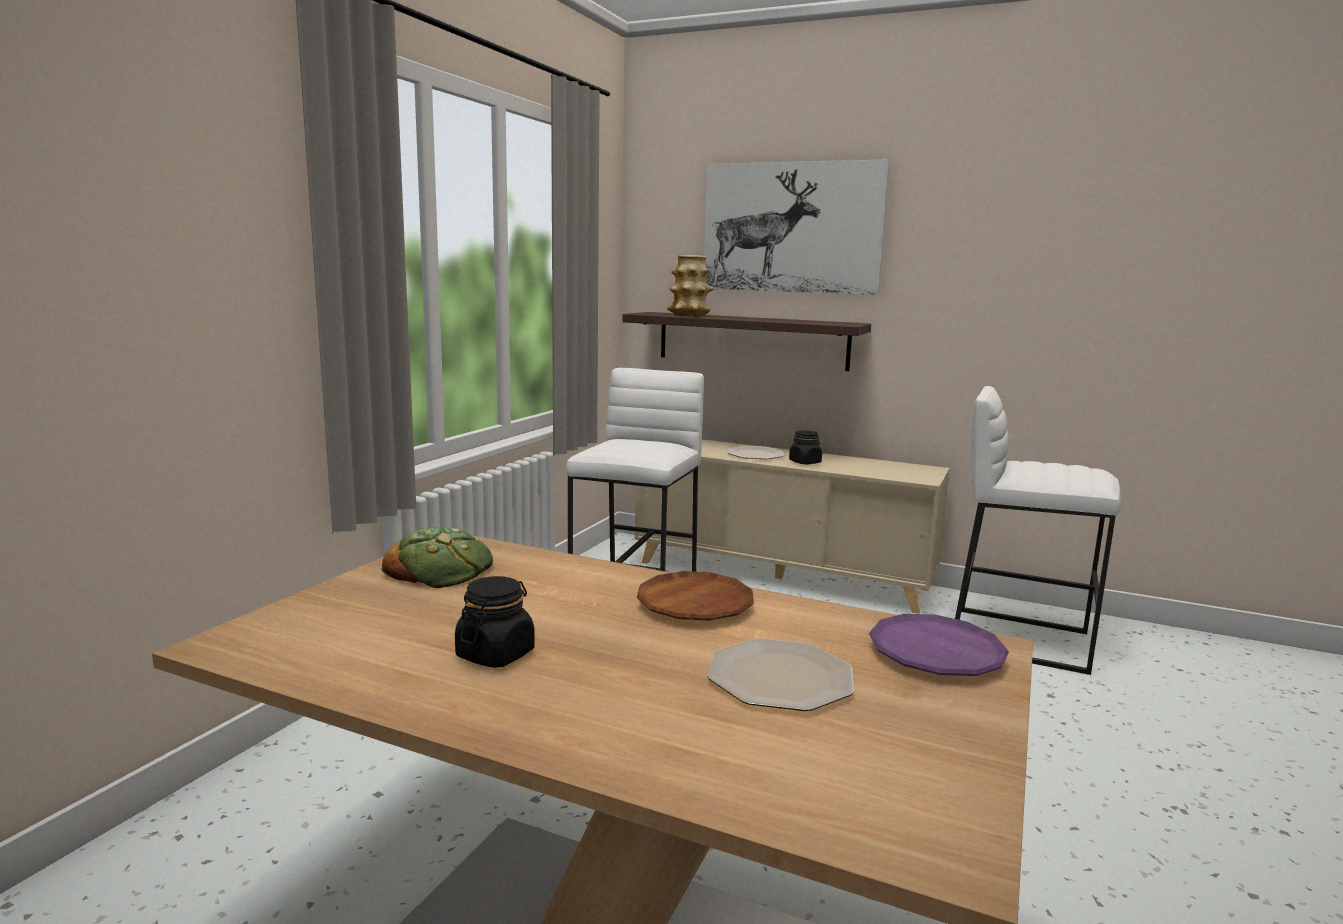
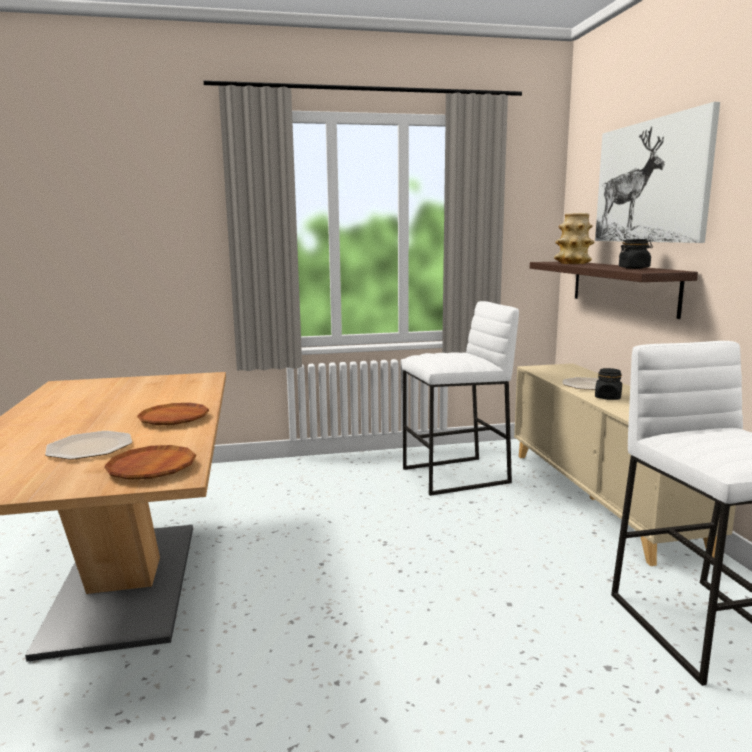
camera: 55 degrees right, 0 degrees up
(440, 568) = (171, 382): bread -> none
(495, 654) = (79, 408): black jar -> black jar (634, 268)
(936, 654) = (152, 468): purple plate -> brown plate

